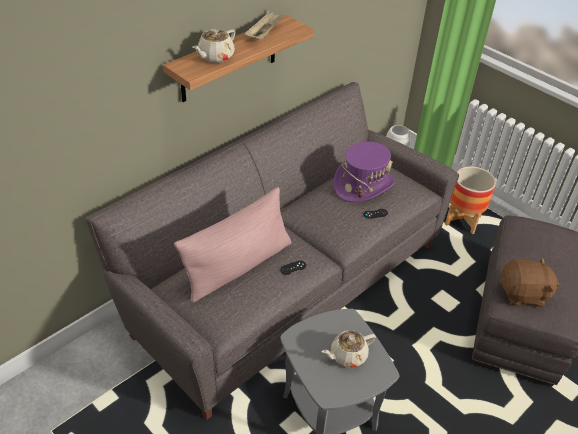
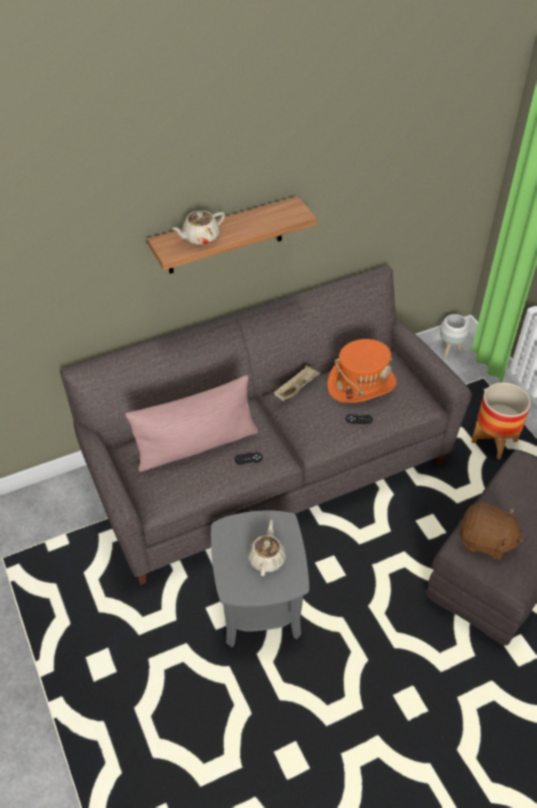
camera: 20 degrees right, 5 degrees up
(264, 34) = (262, 216): beige tray -> beige tray (296, 389)
(347, 355) = (267, 558): beige teapot -> beige teapot turned 105 degrees clockwise
(363, 185) = (361, 384): purple hat -> orange hat

